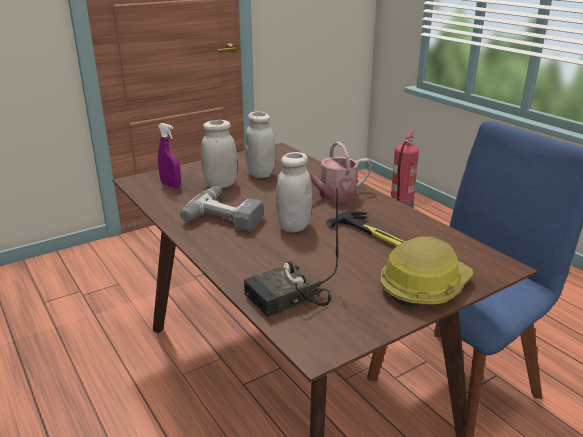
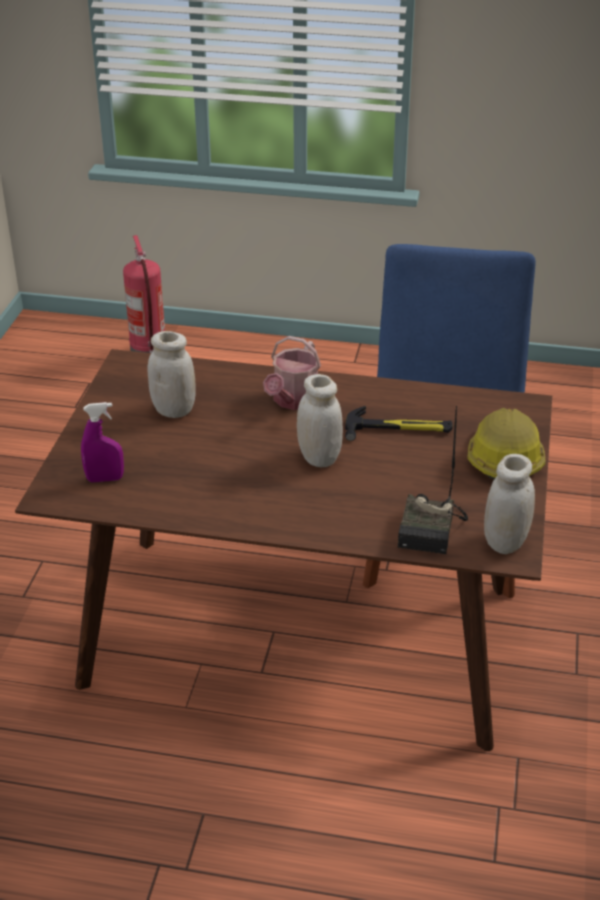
camera: 45 degrees left, 10 degrees up
(220, 184) = (158, 448): white jar -> white jar (505, 542)
(229, 214) = (236, 479): power drill -> none

